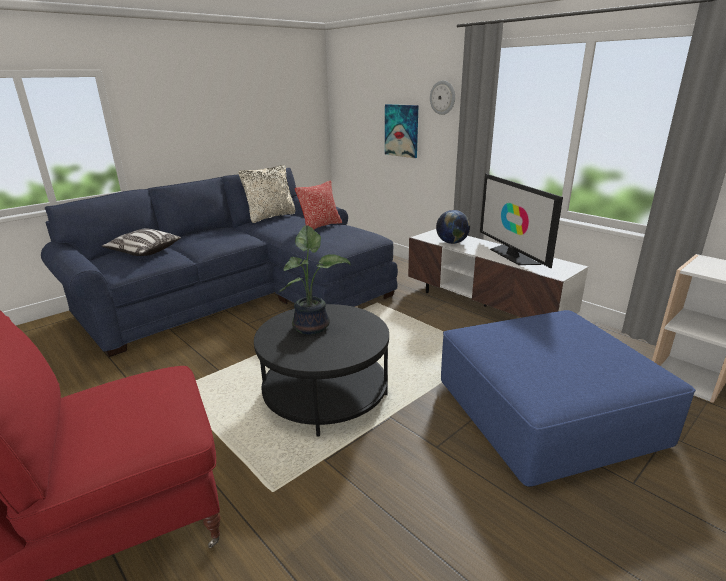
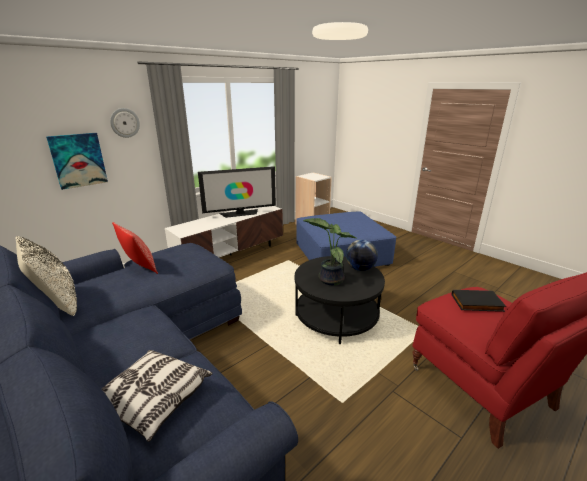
camera: 90 degrees left, 0 degrees up
(134, 398) = (477, 303): none -> black book
(451, 242) = (205, 226): globe -> globe (360, 269)

